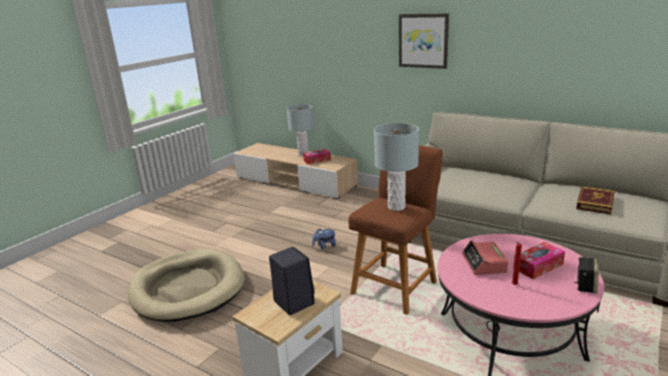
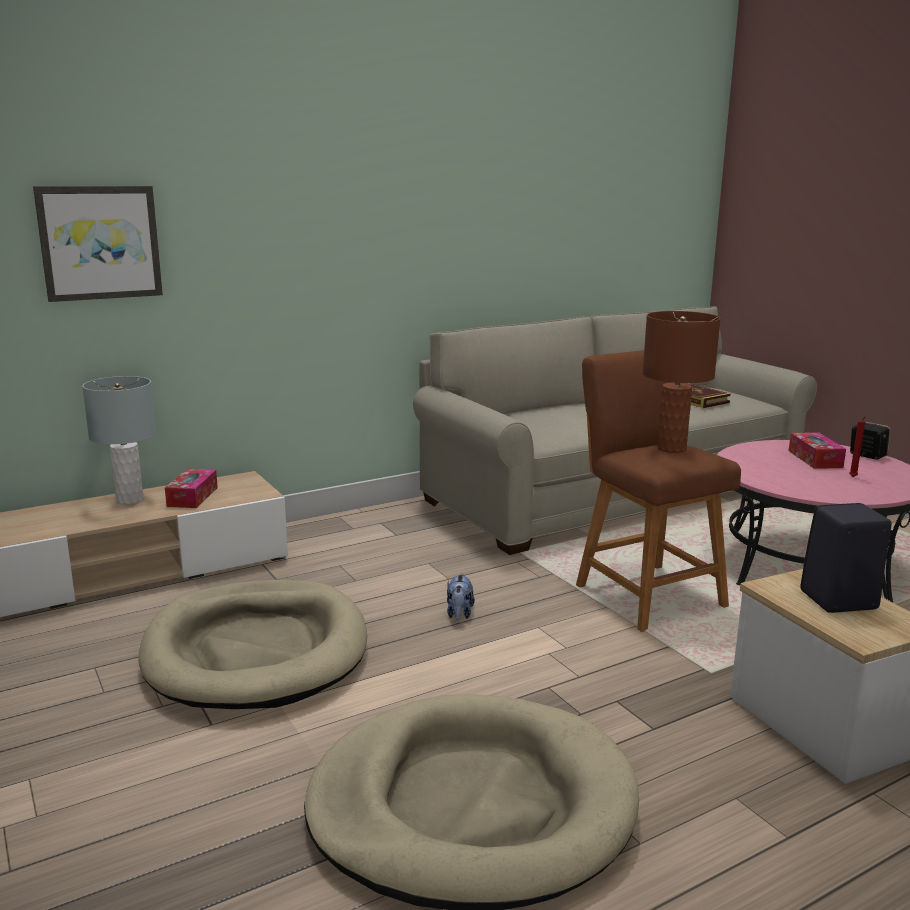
camera: 65 degrees left, 5 degrees down
(262, 220) = (256, 651): none -> beige dog bed
(396, 207) = (672, 448): grey table lamp -> brown table lamp
(423, 41) = (382, 211): picture -> picture (100, 243)
(484, 263) = (794, 476): alarm clock -> none

